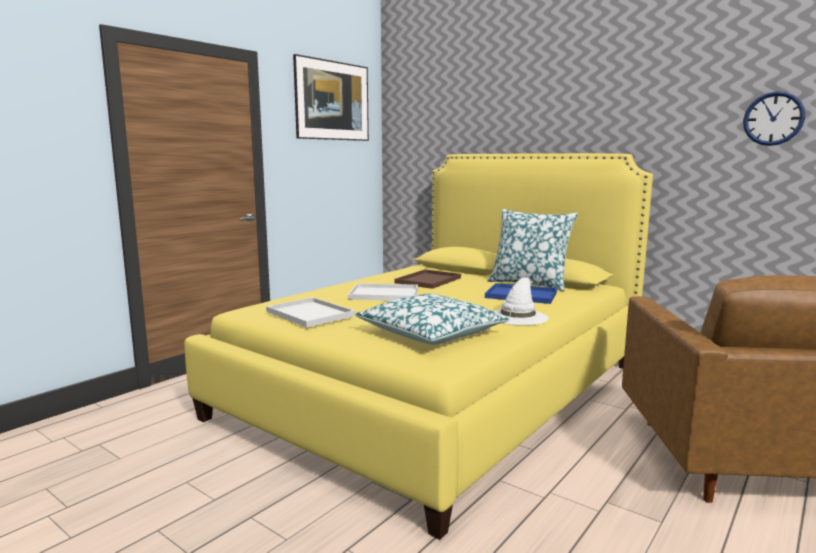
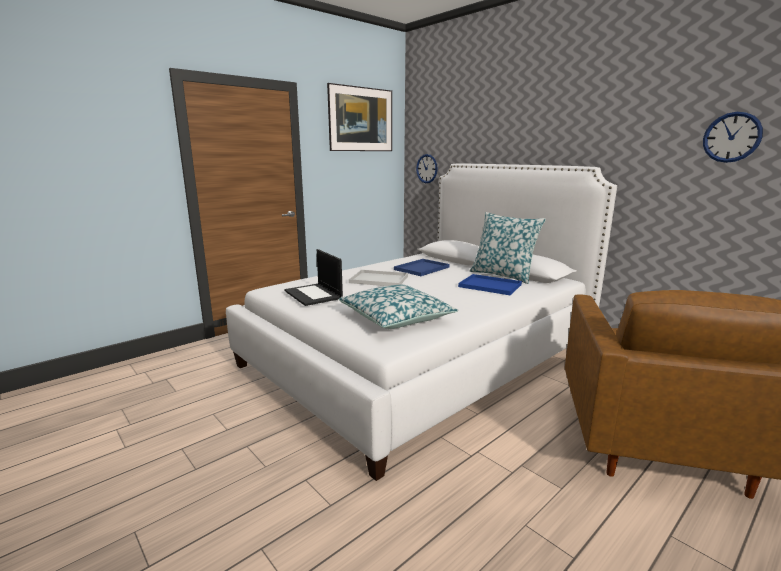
camera: 10 degrees right, 5 degrees up
(311, 314) = (314, 294): white tray -> laptop
(413, 162) = (427, 168): none -> wall clock
(428, 280) = (422, 268): brown tray -> blue tray
(438, 389) = (420, 356): yellow bed -> white bed
(517, 316) = (475, 306): white hat -> none

